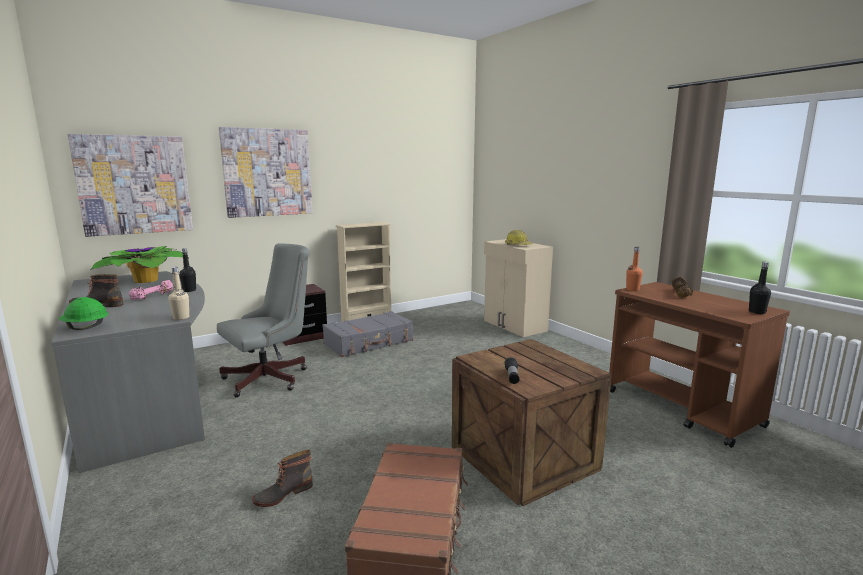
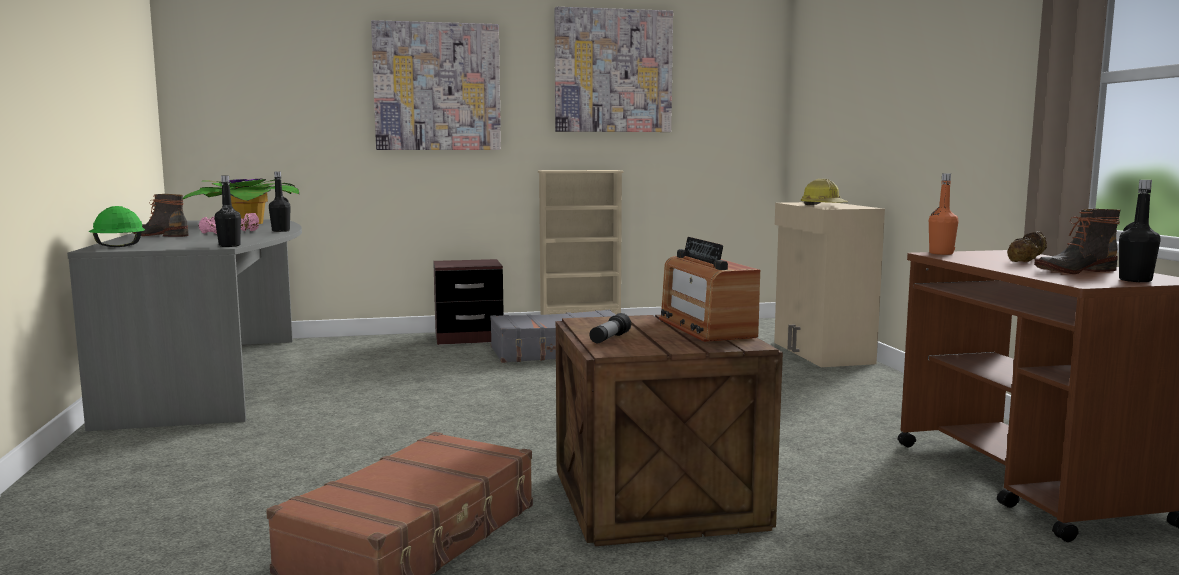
camera: 20 degrees right, 5 degrees down
(134, 185) = (257, 99): picture -> picture (613, 71)
(181, 318) = (229, 246): beige bottle -> black bottle
(271, 378) = (385, 374): grey office chair -> none
(283, 494) = (285, 482): boot -> boot (1073, 271)
(548, 356) = (706, 327): none -> radio

